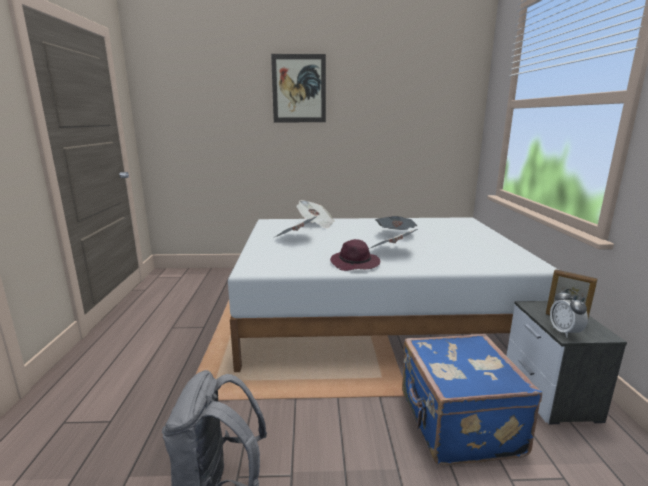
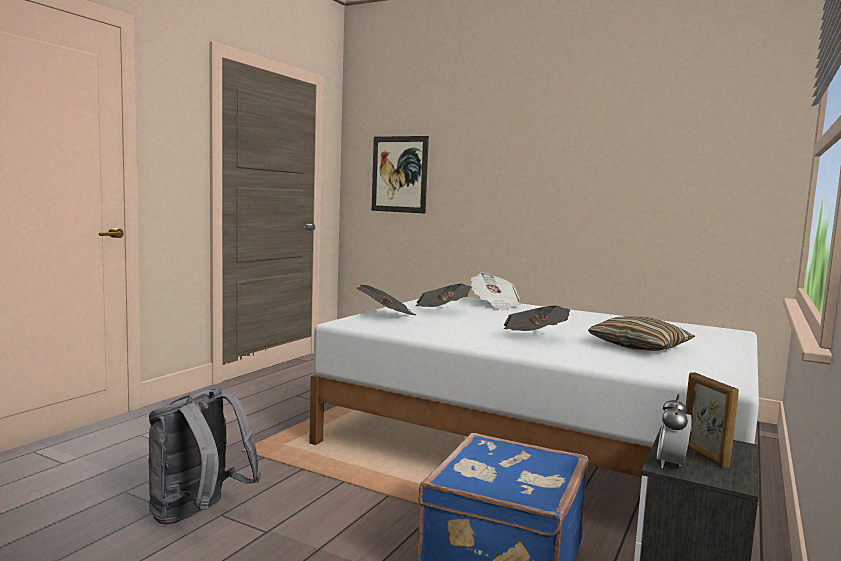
camera: 30 degrees right, 10 degrees down
(299, 89) = (520, 135): picture -> picture (399, 174)
(355, 264) = (464, 338): purple hat -> none
(396, 234) = (578, 327): newspaper -> newspaper (387, 317)
(453, 245) = (639, 346): none -> pillow

